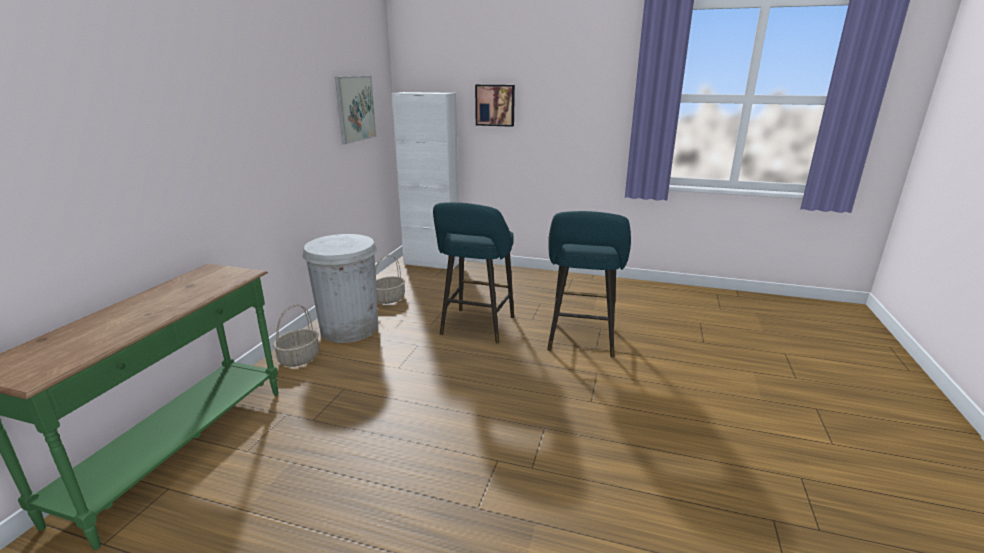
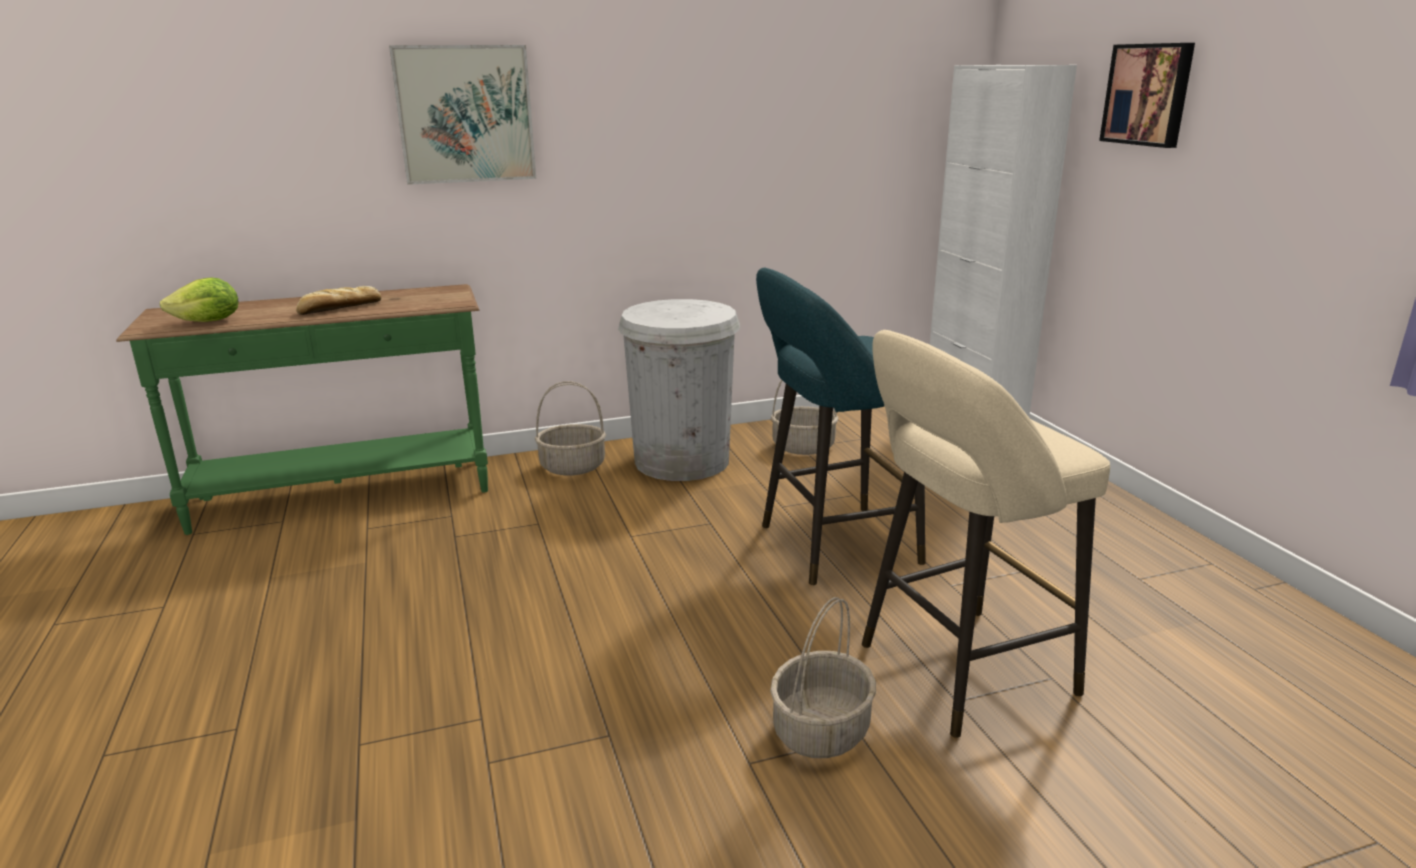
camera: 55 degrees right, 0 degrees up
(86, 351) = (209, 322): none -> lettuce
(170, 304) = (339, 308): none -> bread
(355, 108) = (856, 92): picture -> picture (465, 114)
(581, 341) = (956, 671): turquoise stool -> beige stool
(586, 379) = (820, 729): none -> basket

